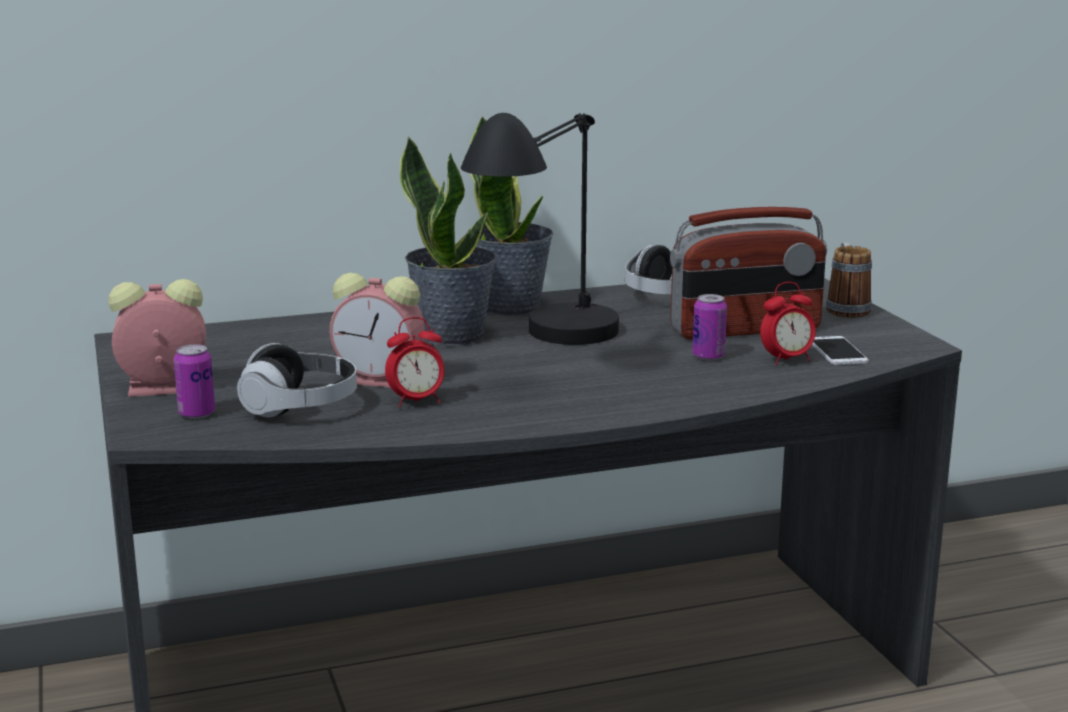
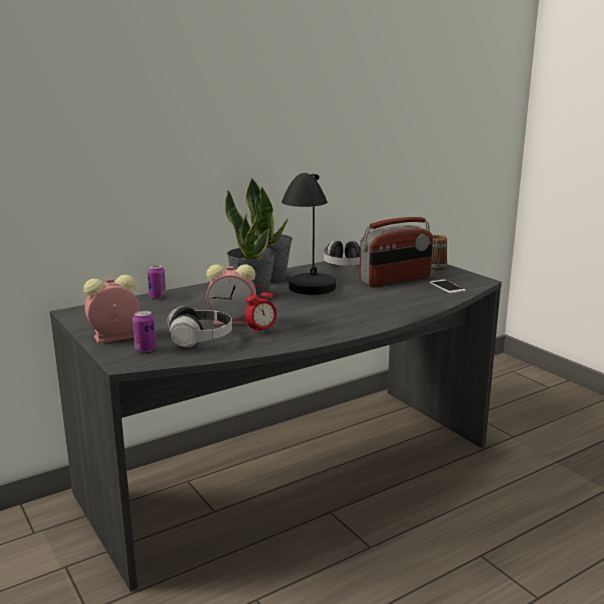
camera: 15 degrees left, 0 degrees up
(708, 356) = (389, 294): can -> can (157, 297)
(787, 360) = (427, 293): alarm clock -> none

